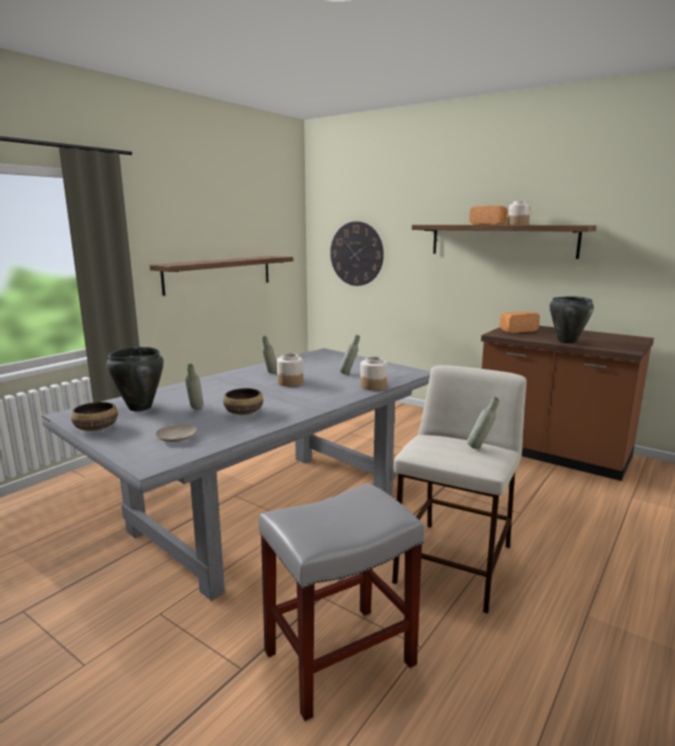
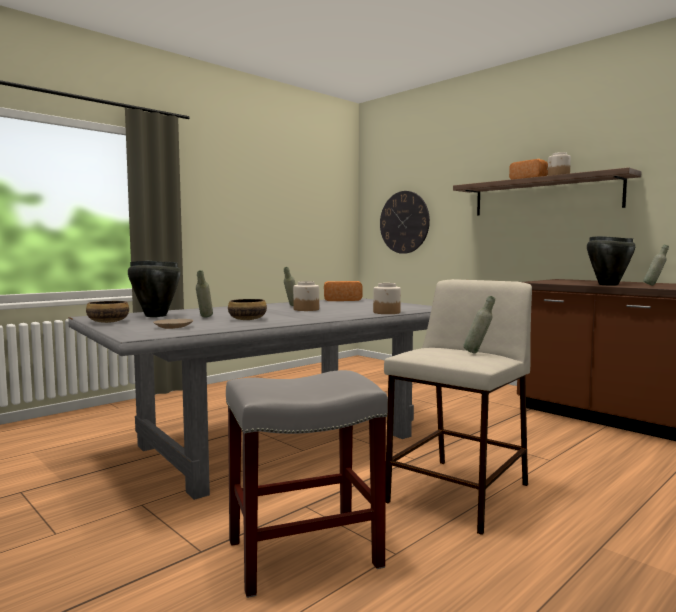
camera: 10 degrees right, 10 degrees down
(219, 274) = (267, 235): shelf -> none
(349, 374) = (368, 307): grey bottle -> grey bottle (654, 285)
(517, 330) = (558, 281): bread -> bread (341, 300)

